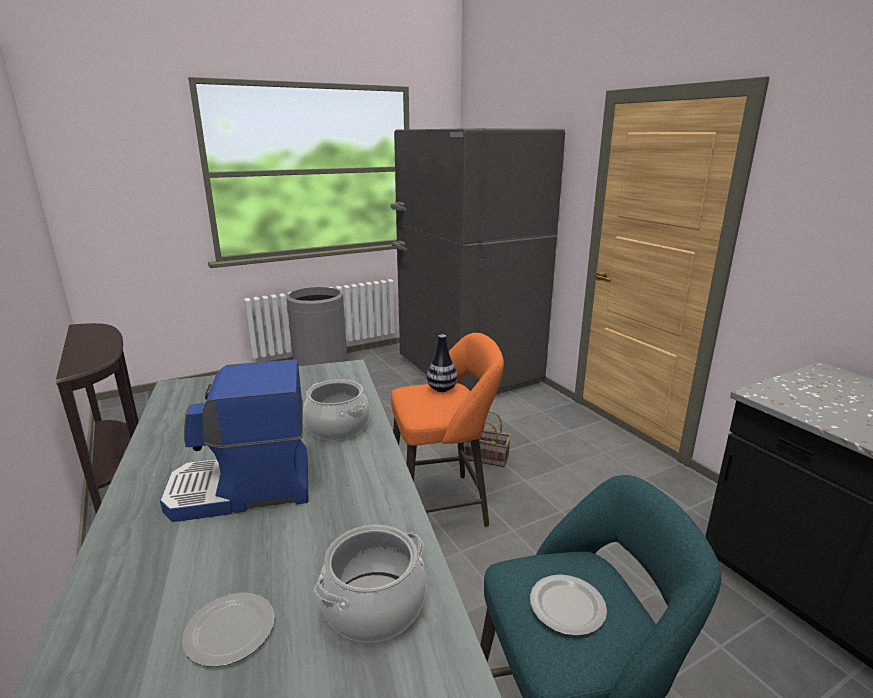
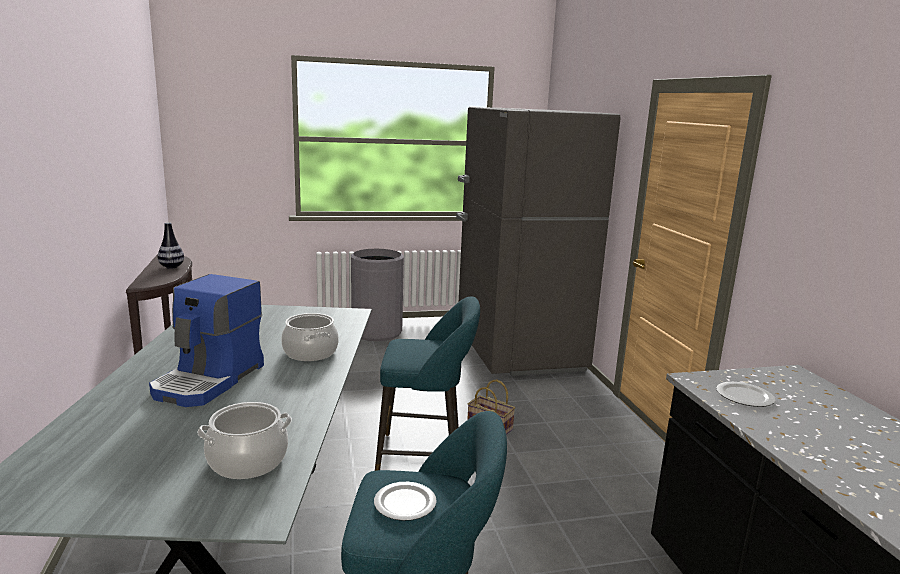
camera: 15 degrees right, 5 degrees down
(229, 629) = (147, 453): plate -> plate (744, 396)
(242, 490) = (210, 380): coffee machine -> coffee machine turned 75 degrees counterclockwise
(441, 389) = (432, 344): vase -> vase (171, 267)
(443, 505) = (425, 457): orange stool -> turquoise stool

